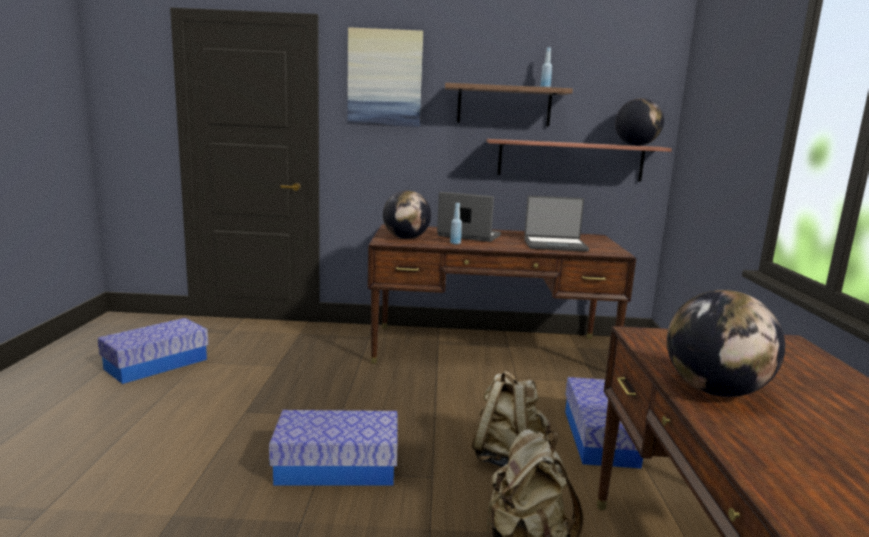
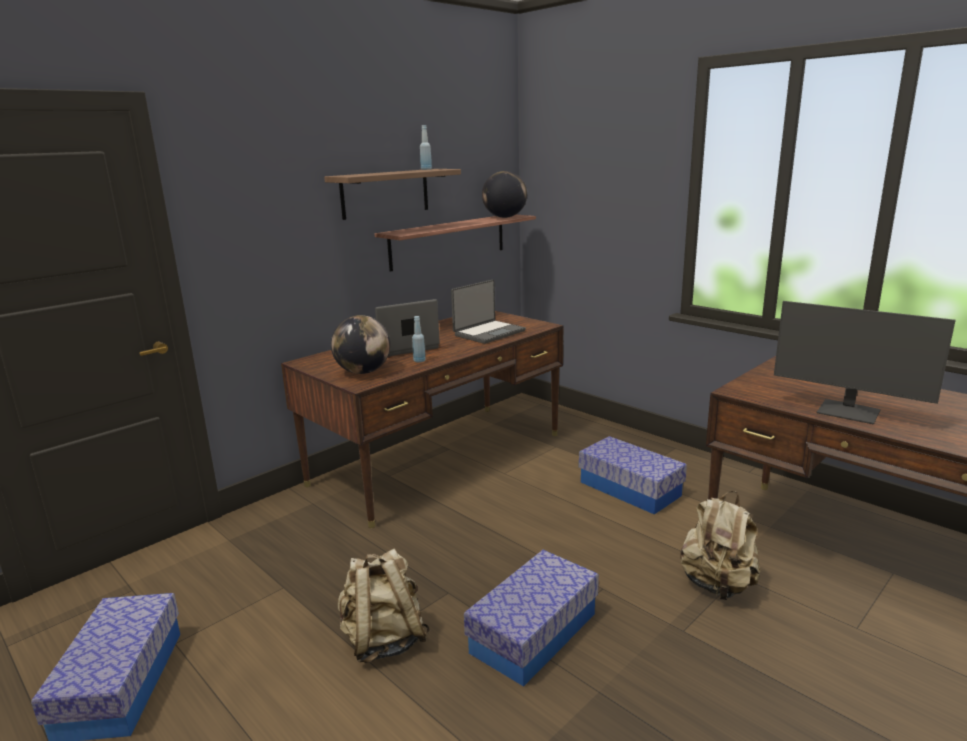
camera: 45 degrees left, 5 degrees up
(385, 78) = (253, 176): picture -> none
(508, 458) = (615, 540): beige backpack -> beige backpack (383, 640)
(715, 391) = (848, 412): globe -> monitor

